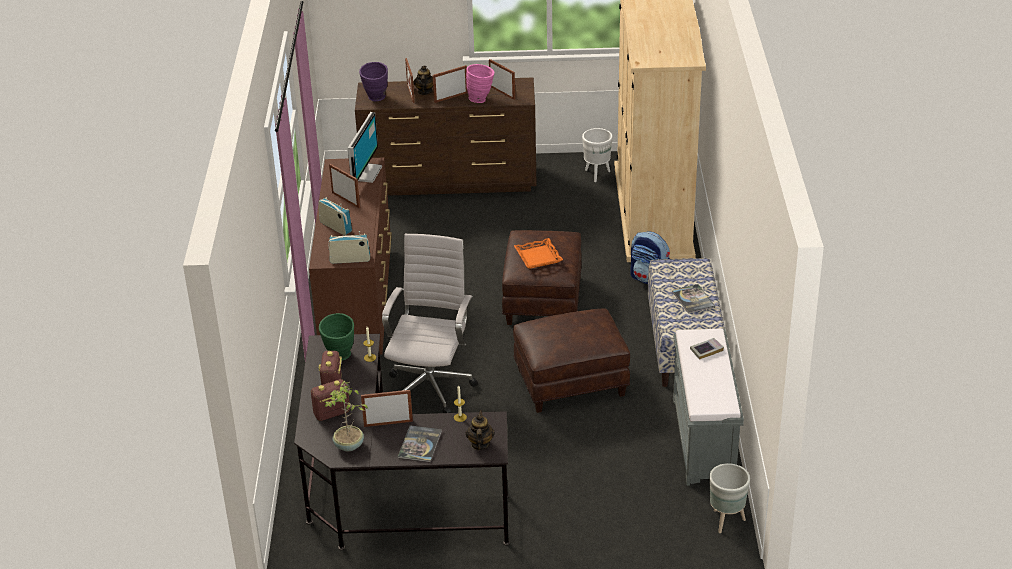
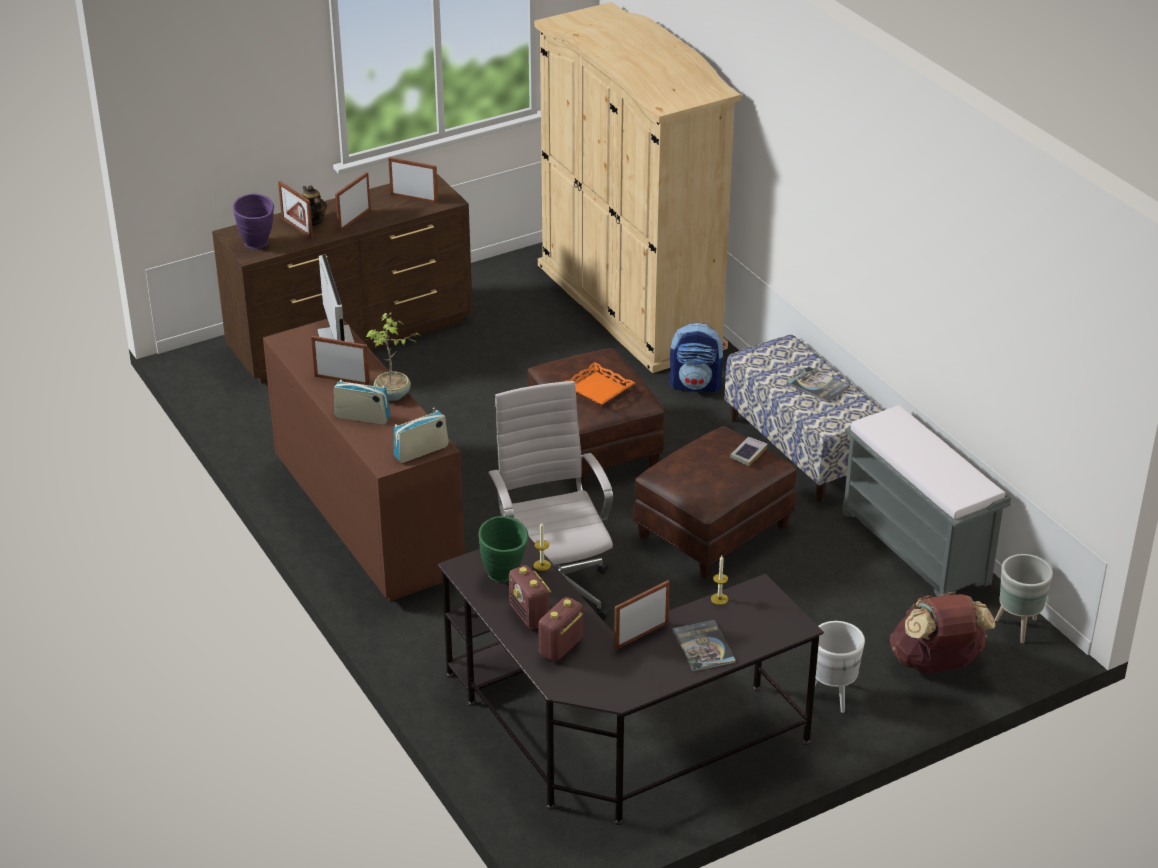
camera: 30 degrees left, 0 degrees up
(348, 446) = (619, 679): potted plant -> potted plant (393, 395)
(480, 444) = (773, 622): teapot -> none
(481, 99) = (396, 213): pink vase -> none
(596, 174) = (525, 281): white planter -> white planter (832, 697)
(643, 525) = (936, 664): none -> brown backpack
(706, 350) = (906, 434): book -> book (748, 453)

